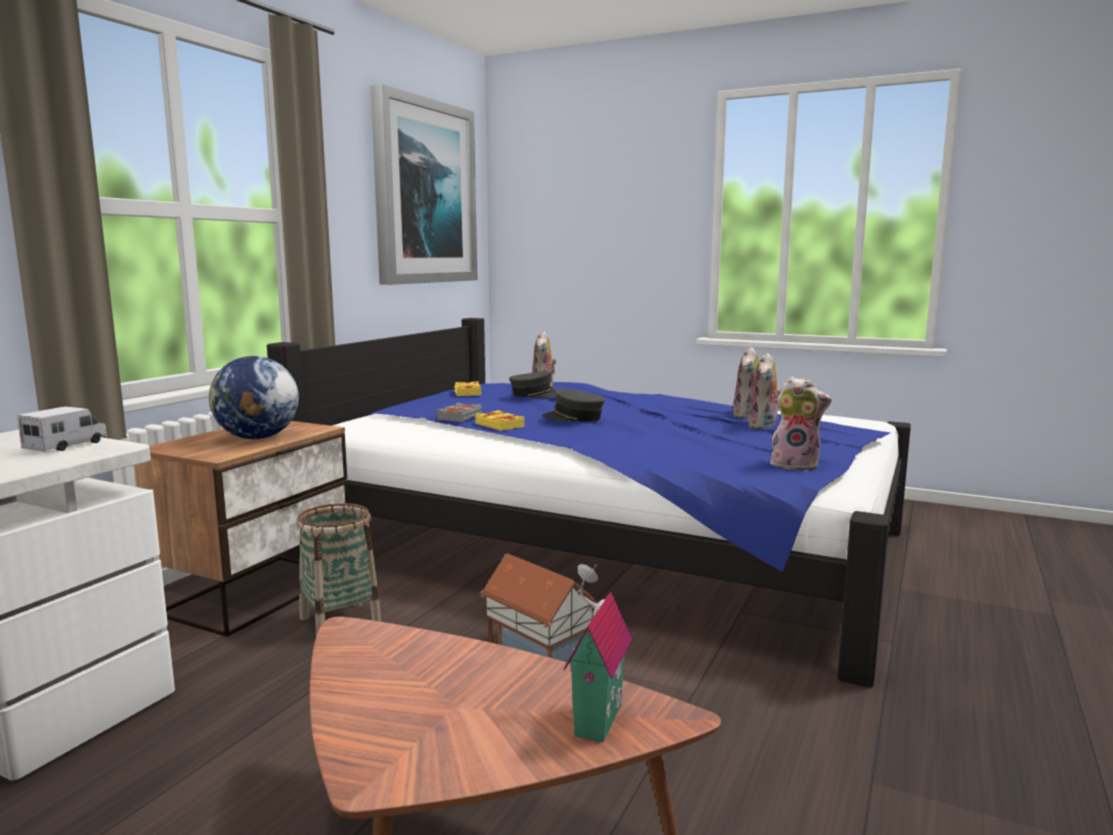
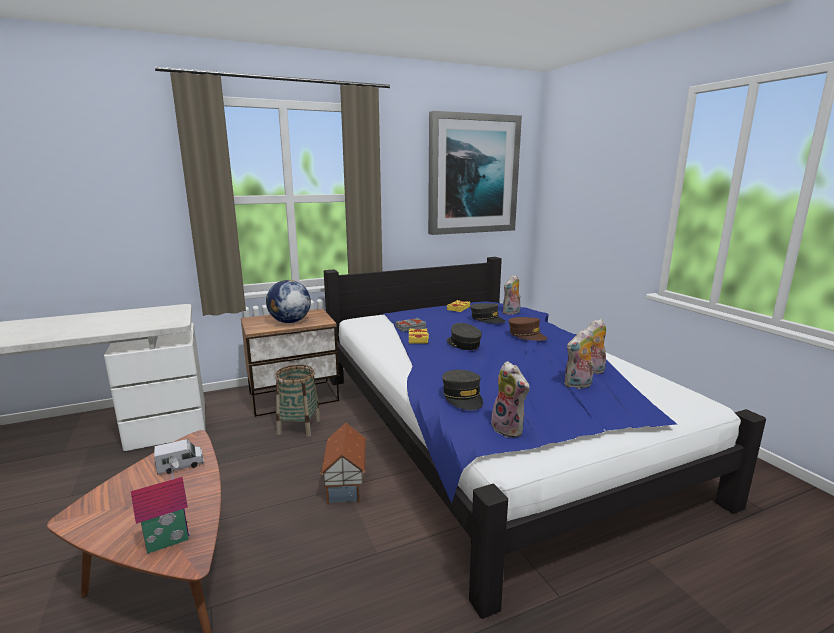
camera: 40 degrees right, 5 degrees up
(67, 445) = (169, 318): toy truck -> toy truck (180, 465)
(619, 400) = (526, 335): none -> brown cap
(697, 455) = (463, 397): none -> grey cap

